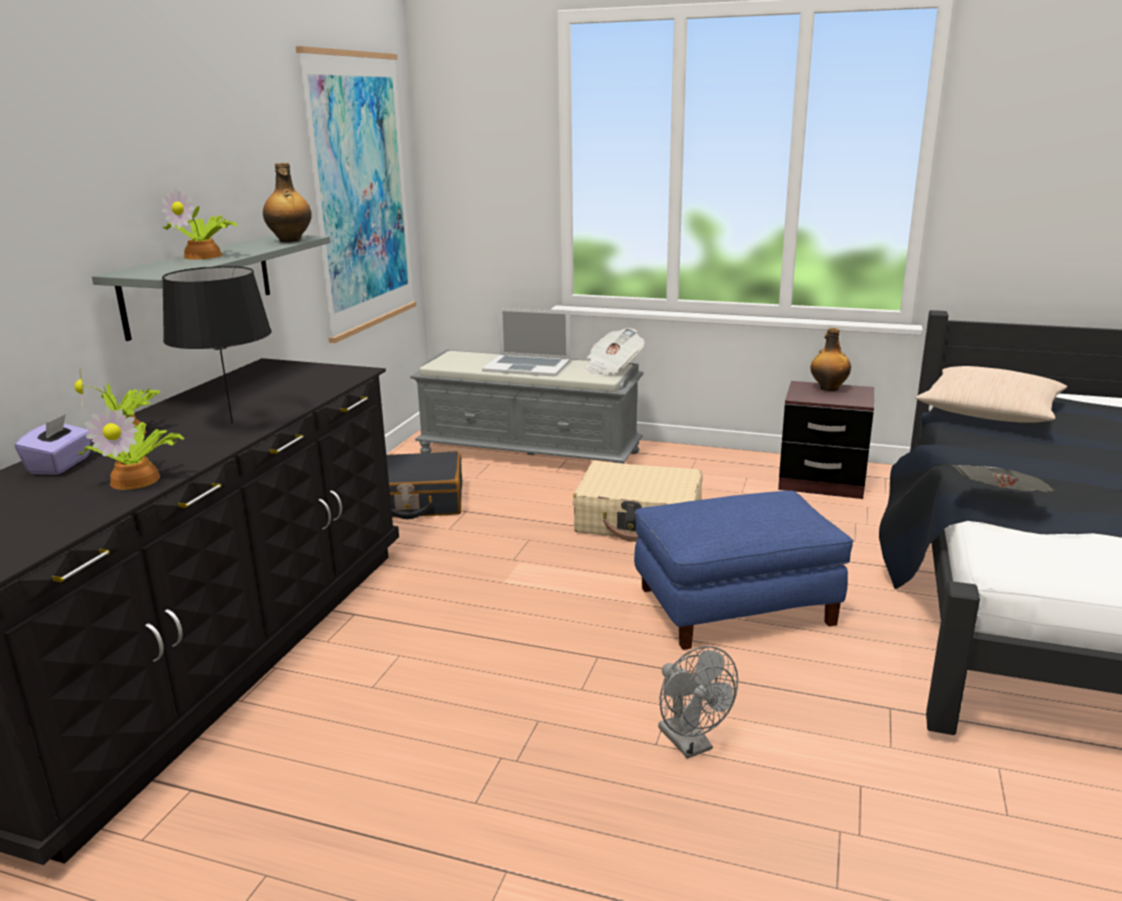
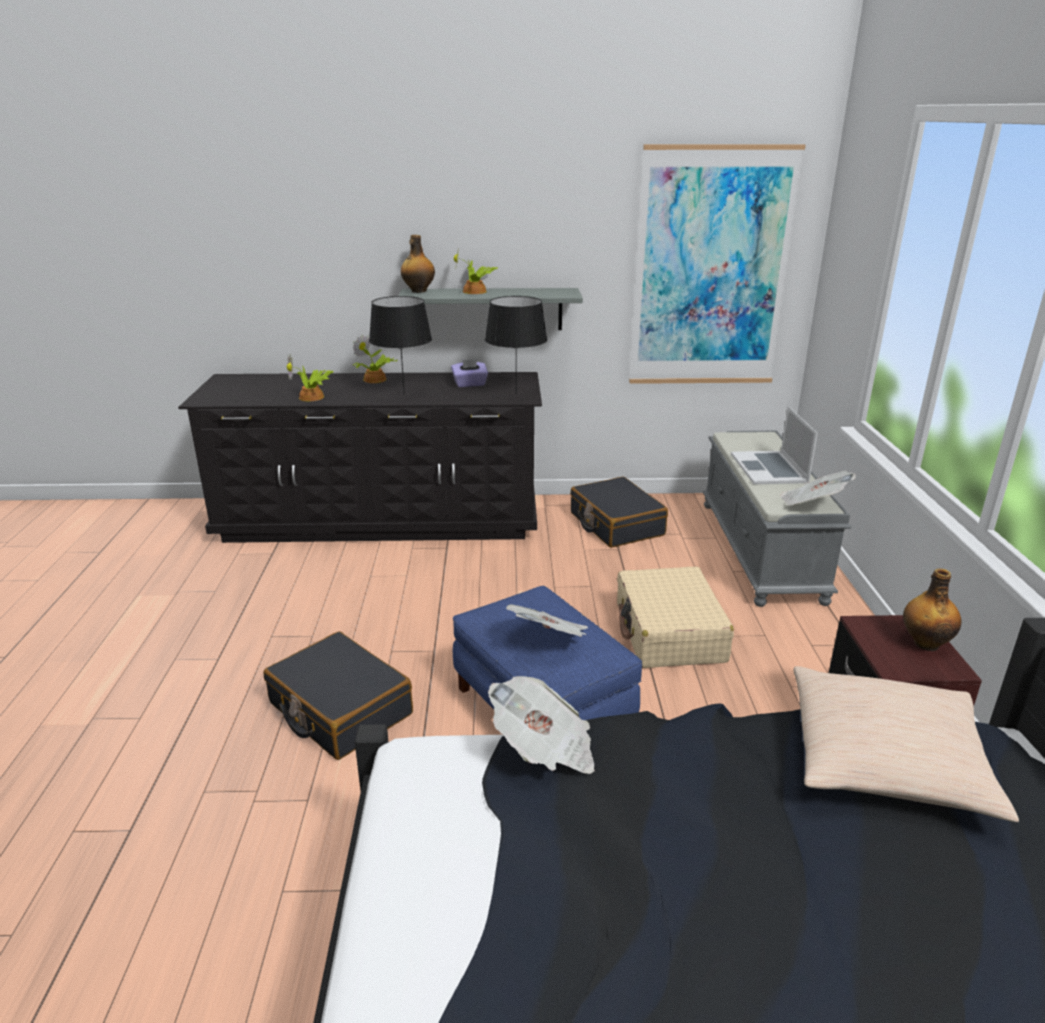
camera: 70 degrees right, 5 degrees up
(61, 465) = (328, 380): purple tissue box -> purple tissue box (470, 384)
(290, 241) = (548, 294): bottle -> bottle (418, 291)
(332, 373) = (515, 393): none -> black table lamp
(691, 744) = (339, 709): grey fan -> black suitcase
(766, 509) = (550, 639): none -> newspaper

